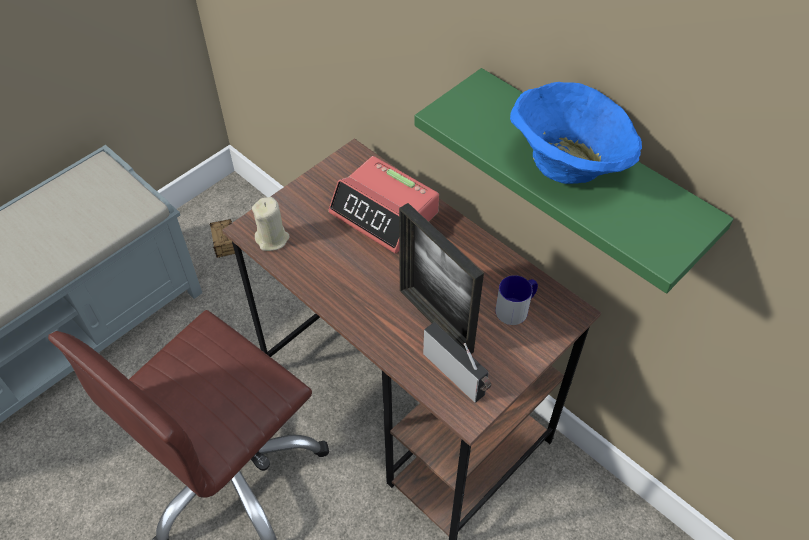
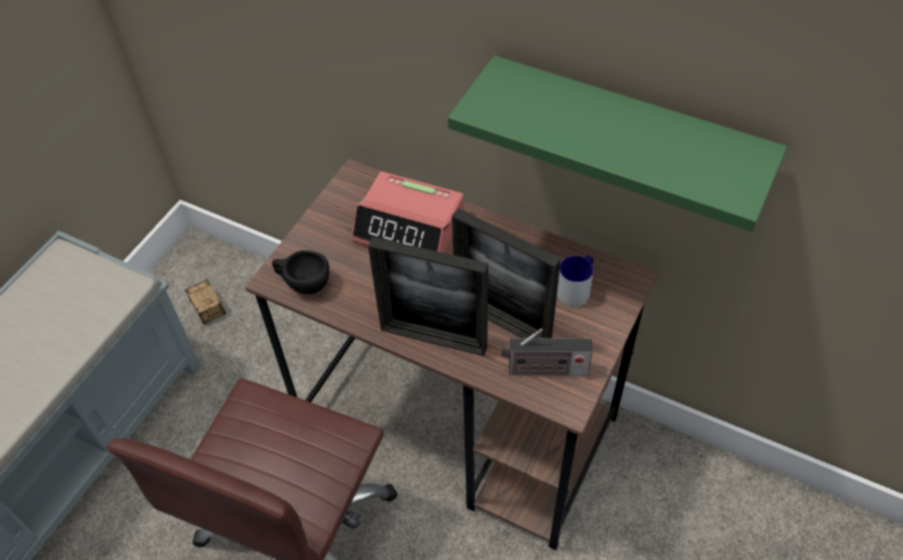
camera: 15 degrees left, 0 degrees up
(272, 239) = (303, 283): beige candle -> black cup
(367, 319) = (433, 338): none -> picture frame
(457, 376) = (544, 370): radio -> radio turned 150 degrees clockwise
(569, 165) = (618, 132): blue bowl -> none

